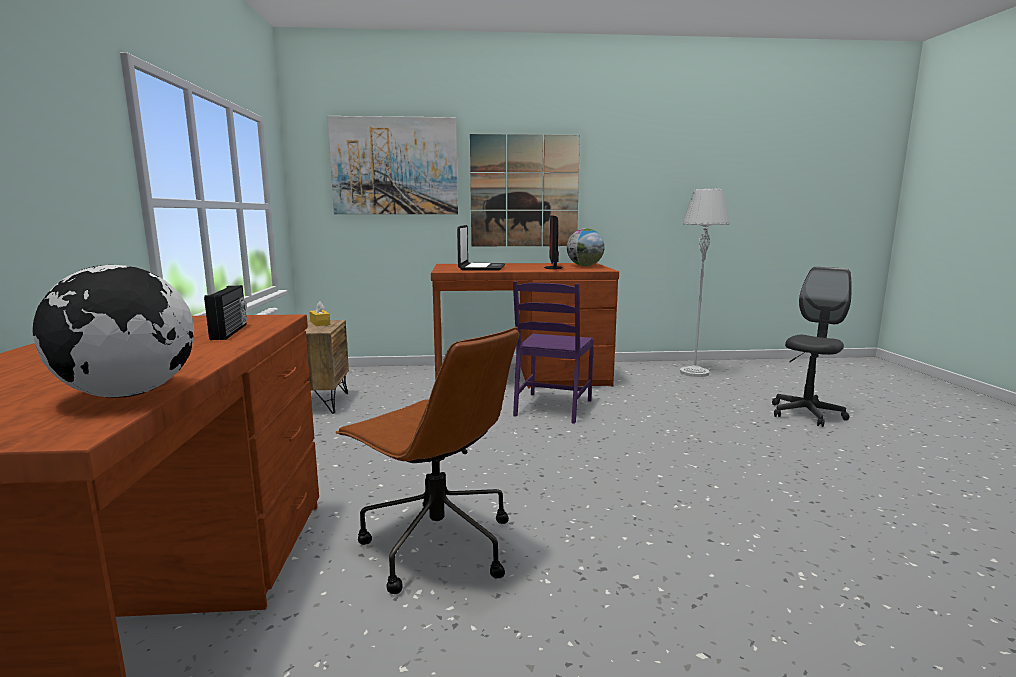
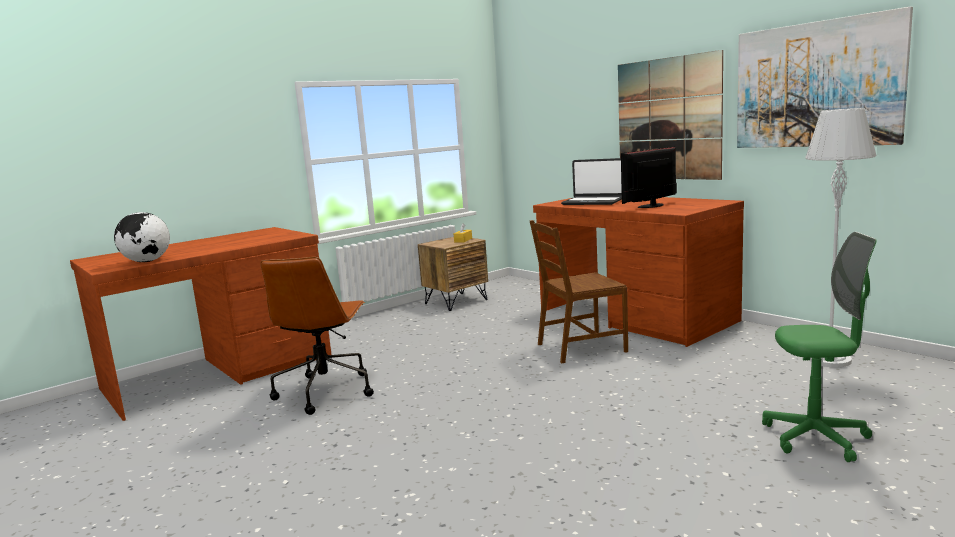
camera: 55 degrees right, 0 degrees up
(231, 331) = (258, 241): radio -> none
(394, 166) = (563, 103): picture -> picture (816, 85)
(481, 268) = (593, 202): laptop -> laptop turned 60 degrees clockwise
(552, 408) = (580, 348): purple chair -> brown chair
(585, 266) = (695, 205): globe -> none
(806, 414) = (815, 438): grey office chair -> green office chair

